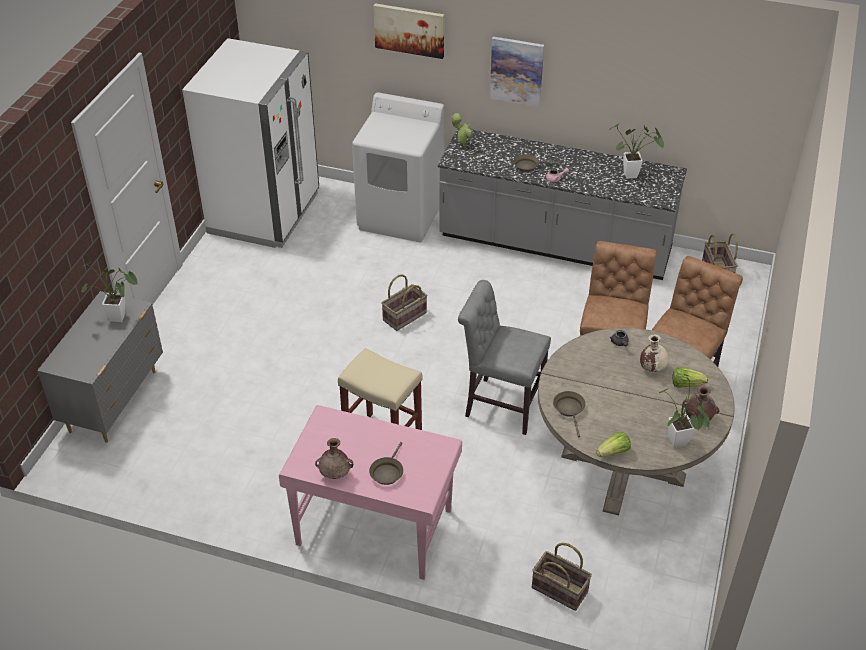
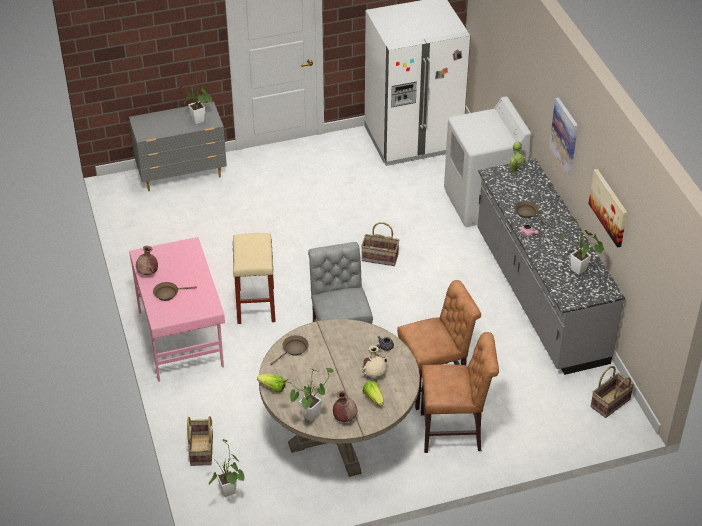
camera: 55 degrees right, 0 degrees up
(409, 30) = (527, 59): picture -> picture (609, 207)
(641, 596) = (229, 494): none -> potted plant

